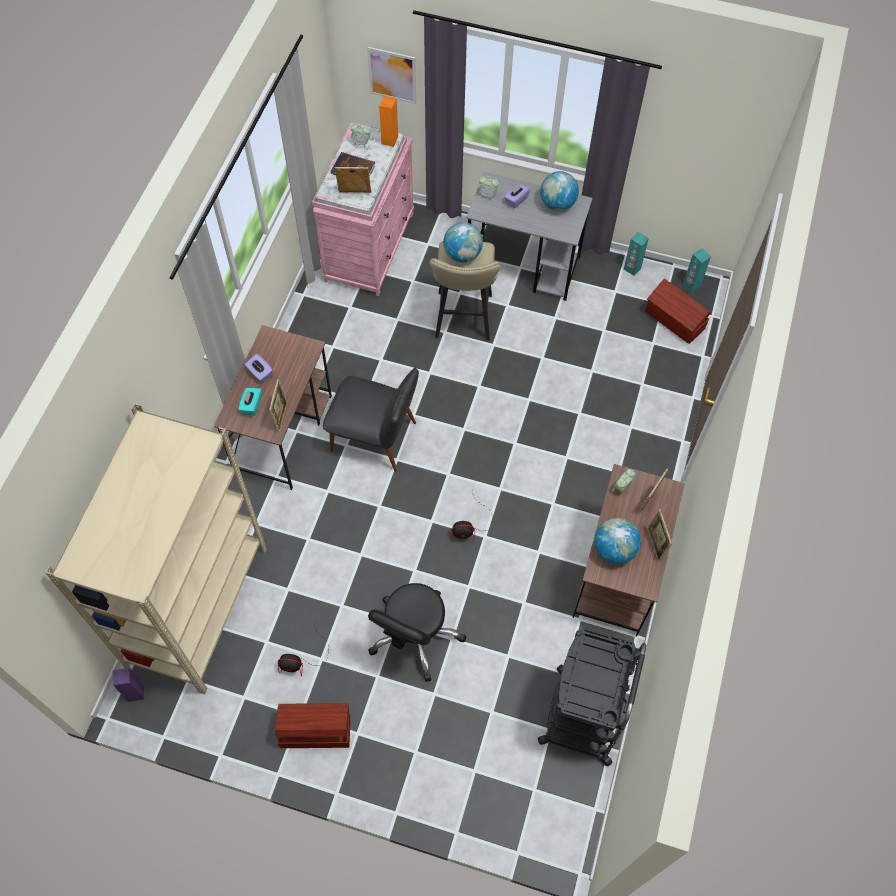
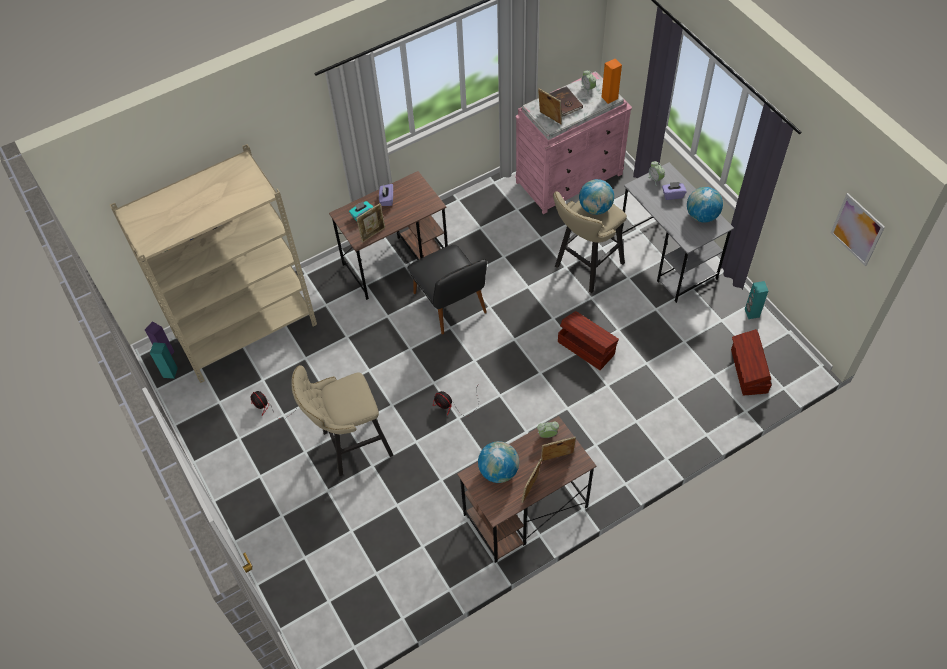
camera: 45 degrees right, 5 degrees down
(314, 730) = (238, 454): brown storage box -> brown storage box (586, 347)
(392, 75) = (637, 48): picture -> picture (857, 229)
(413, 638) = (349, 446): black office chair -> beige stool
(582, 714) = (406, 581): black cart -> none
(691, 285) = (789, 355): turquoise speaker -> turquoise speaker (170, 372)

